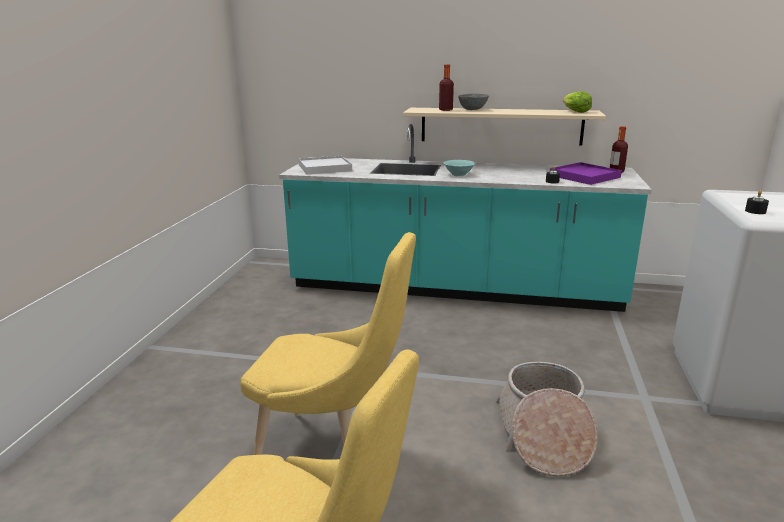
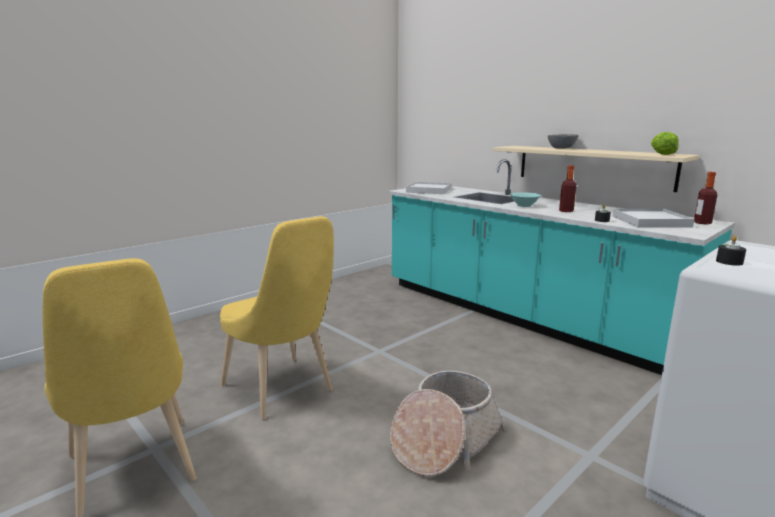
camera: 35 degrees right, 5 degrees down
(445, 110) = (535, 147): bottle -> bottle (566, 211)
(584, 176) = (650, 221): purple tray -> white tray

